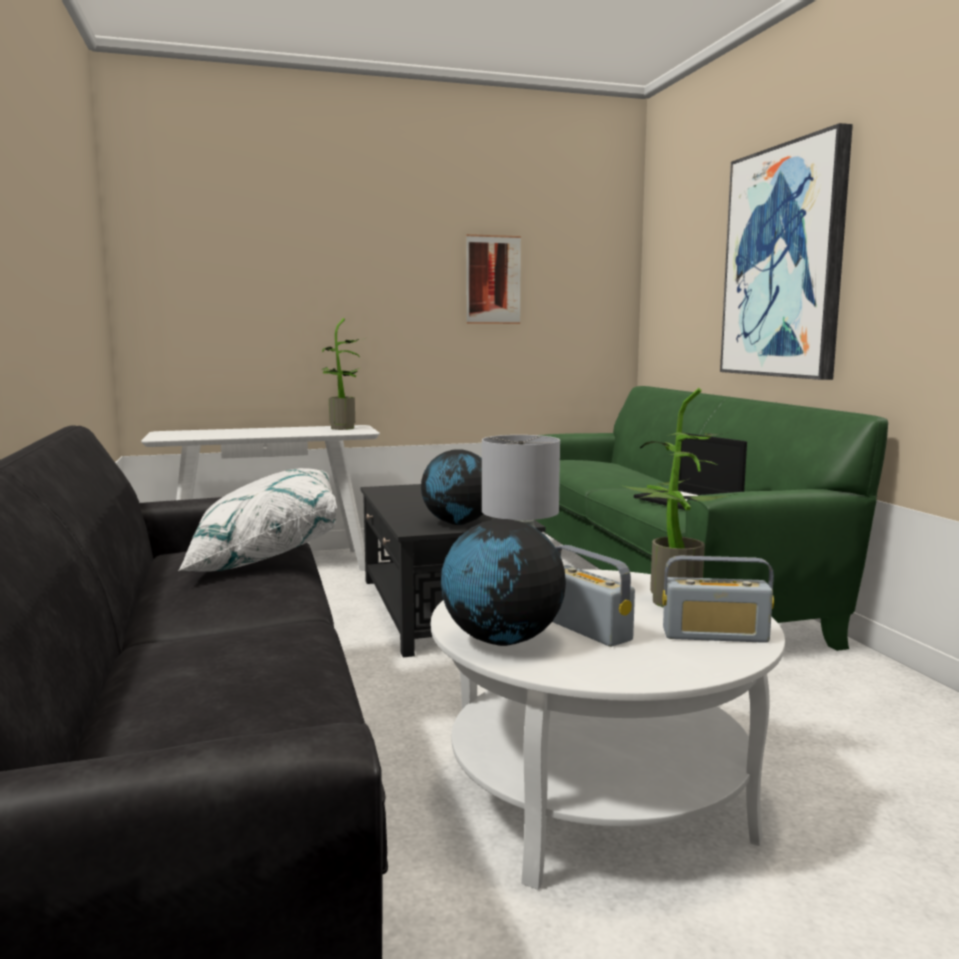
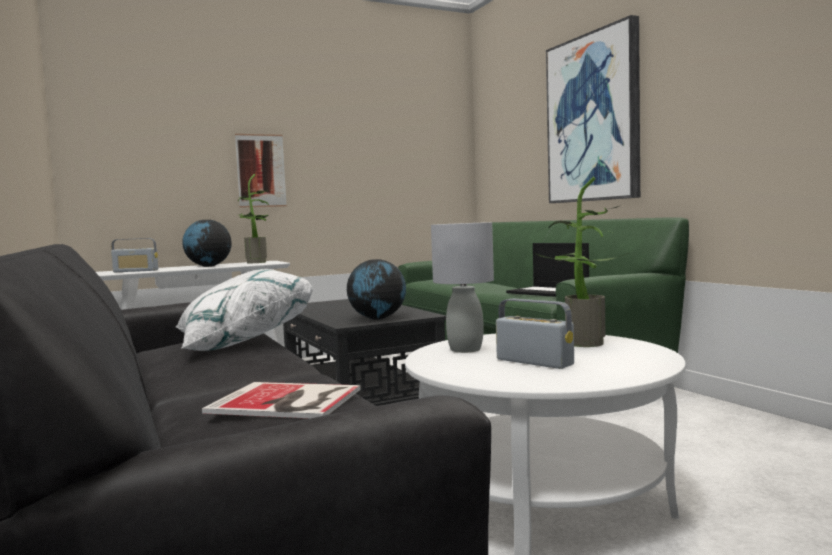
camera: 10 degrees left, 5 degrees down
(239, 674) = (287, 402): none -> book
(493, 280) = (367, 145): picture -> picture (261, 170)
(502, 641) = (475, 373): globe -> globe (208, 266)
(715, 635) = (630, 357): radio -> radio (136, 271)

